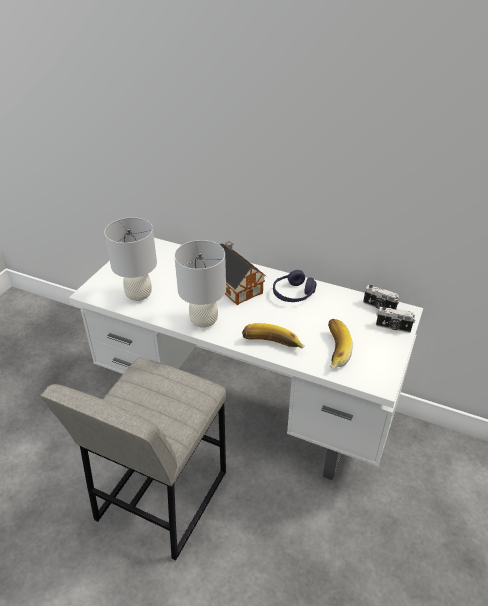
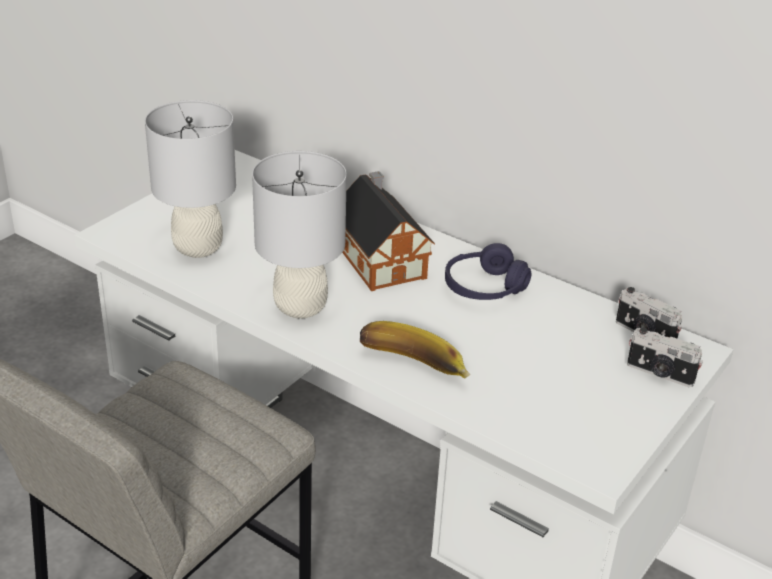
camera: 10 degrees right, 5 degrees down
(332, 350) = (525, 394): banana -> none

